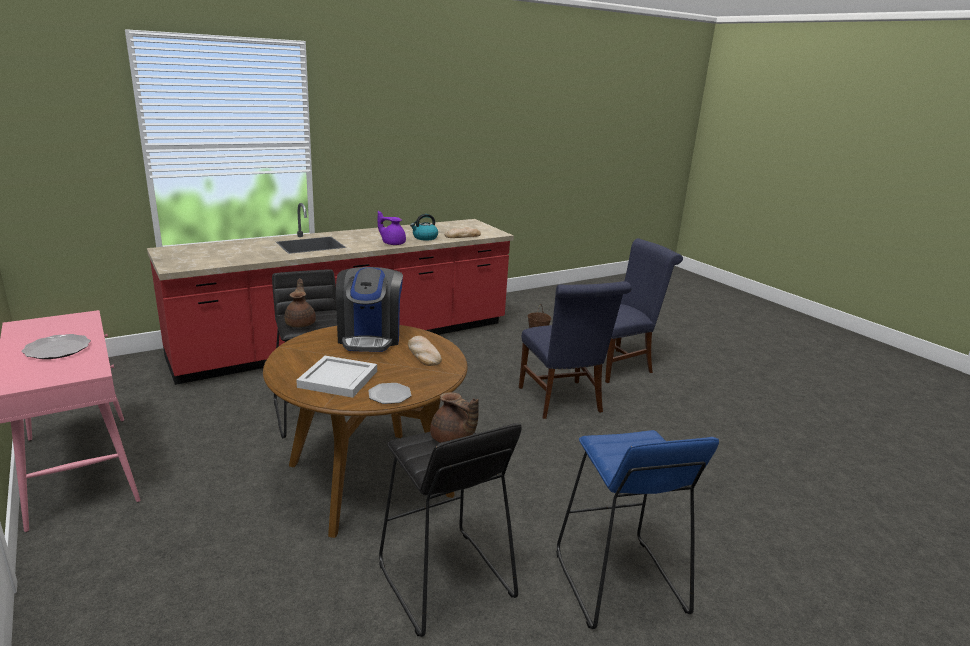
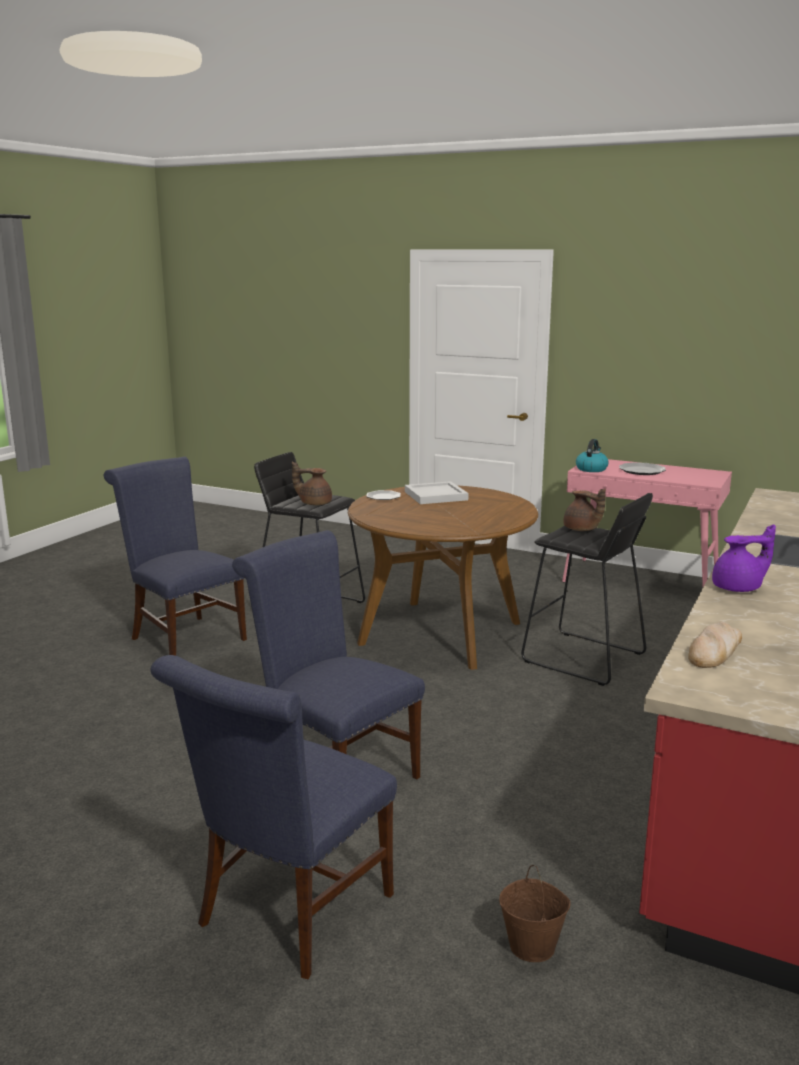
camera: 150 degrees right, 5 degrees down
(370, 337) = (479, 519): coffee machine -> none
(423, 354) = (409, 520): bread -> none
(424, 238) = (745, 619): kettle -> kettle (591, 469)
(618, 583) = (183, 637): blue stool -> blue chair

